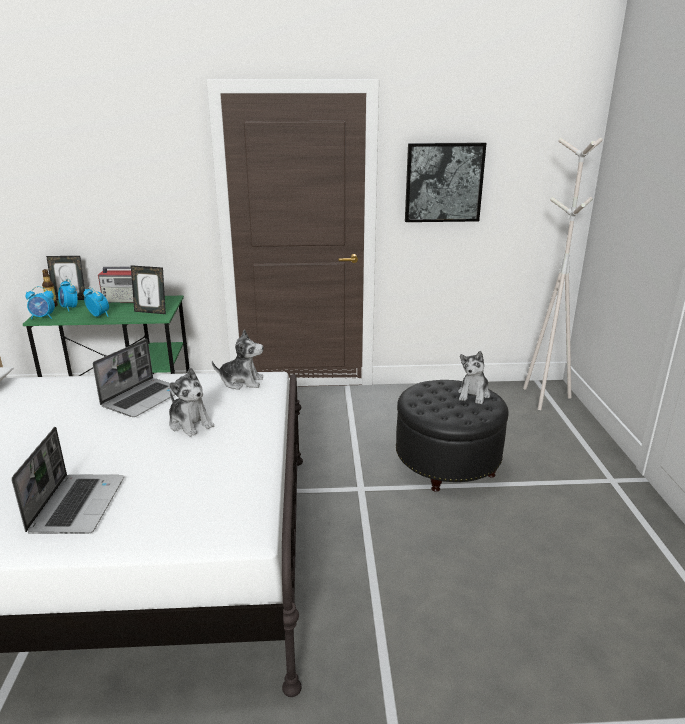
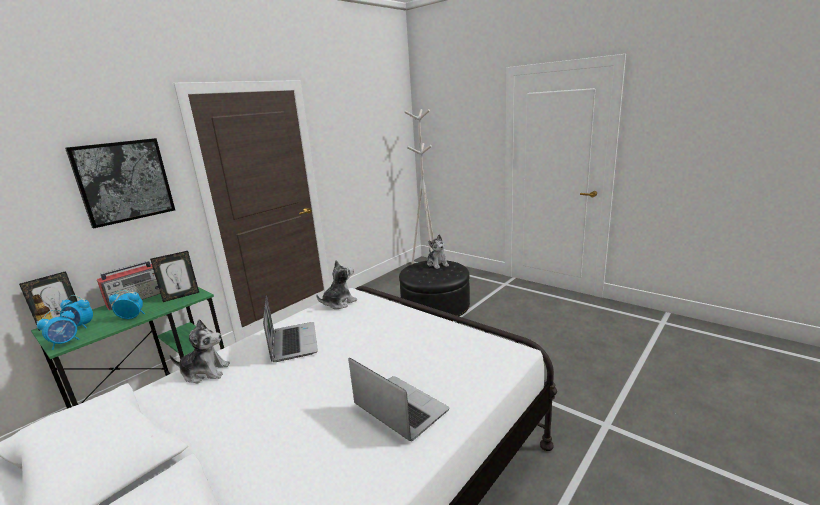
camera: 45 degrees left, 5 degrees down
(190, 424) = (361, 335): plush toy -> plush toy (205, 372)
(443, 182) = (347, 147): picture -> picture (124, 181)

